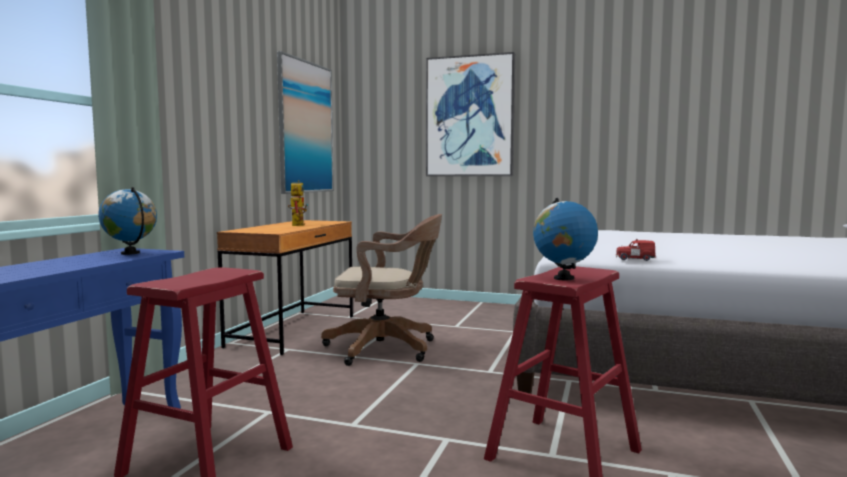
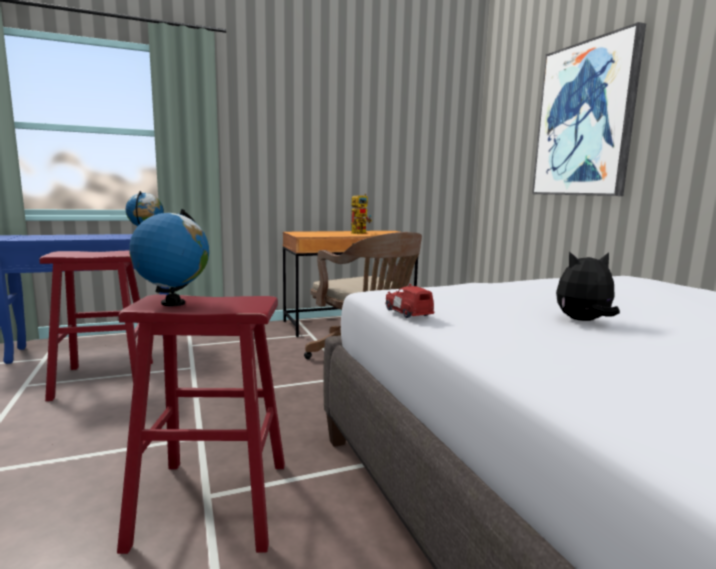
camera: 50 degrees right, 5 degrees up
(305, 127) = (415, 145): picture -> none
(678, 249) = (583, 321): none -> plush toy

